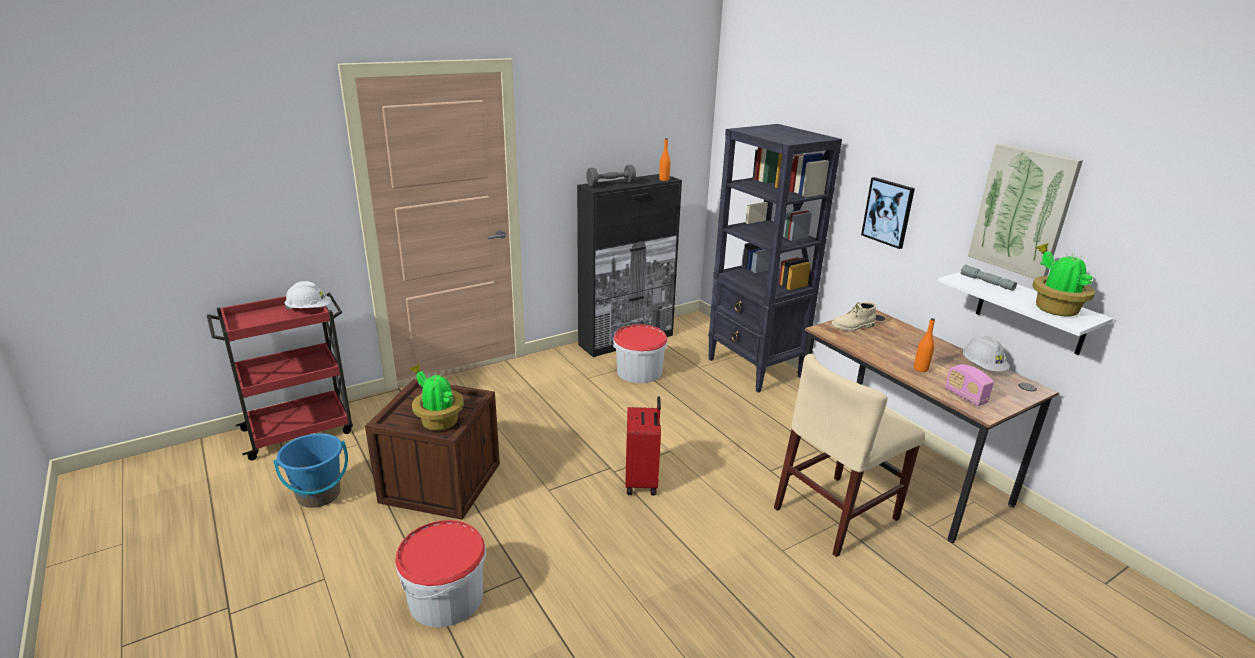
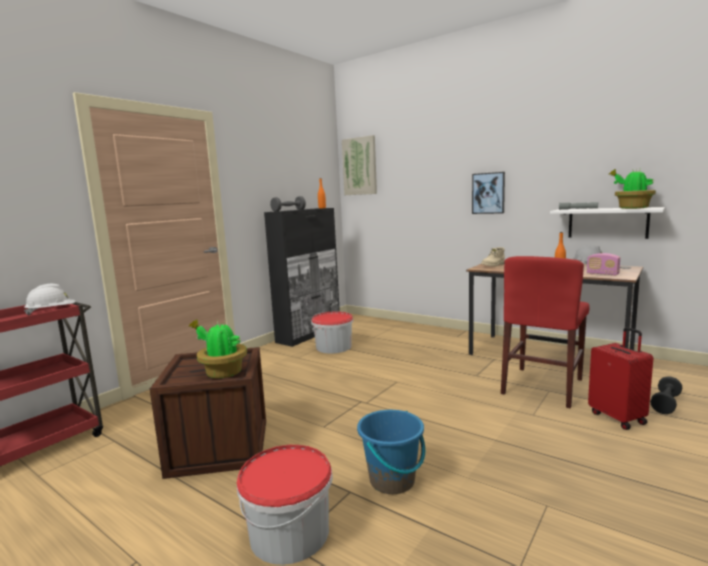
camera: 20 degrees left, 15 degrees down
(319, 495) = (90, 490): blue bucket -> blue bucket (392, 480)
(642, 481) = (394, 403): red suitcase -> red suitcase (618, 417)
(755, 368) = (411, 331): black bookcase -> none
(836, 513) = (542, 386): beige chair -> red chair
(966, 592) = (665, 404): none -> black dumbbell
(1023, 211) = (585, 161): picture -> picture (360, 166)

